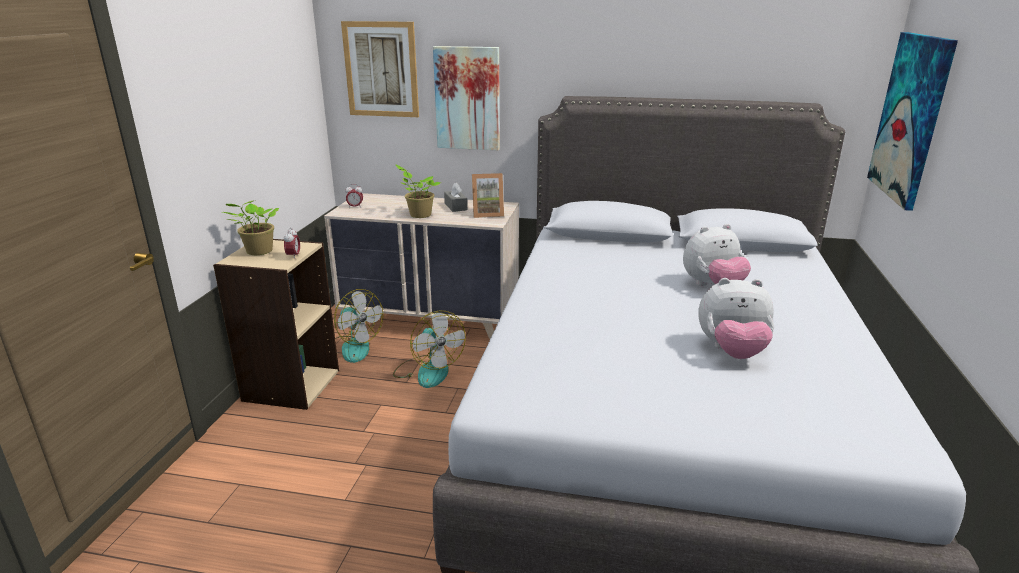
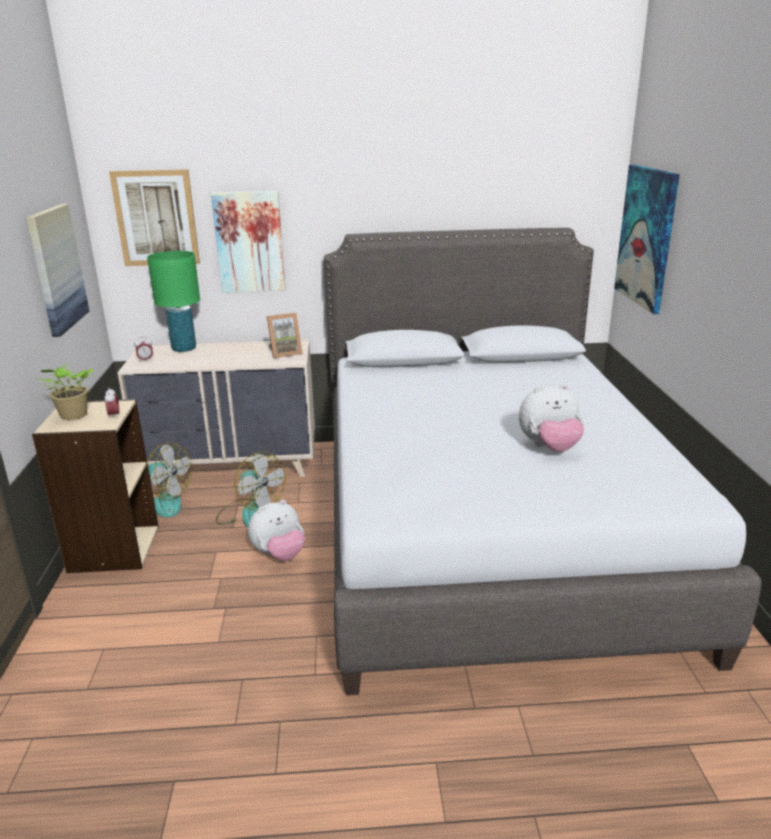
camera: 15 degrees left, 0 degrees up
(271, 110) = (56, 268): none -> picture
(396, 200) = (184, 349): none -> green table lamp
(419, 215) = (217, 361): potted plant -> none
(455, 207) = (249, 349): grey tissue box -> none
(712, 287) = (512, 396): plush toy -> plush toy (279, 555)

